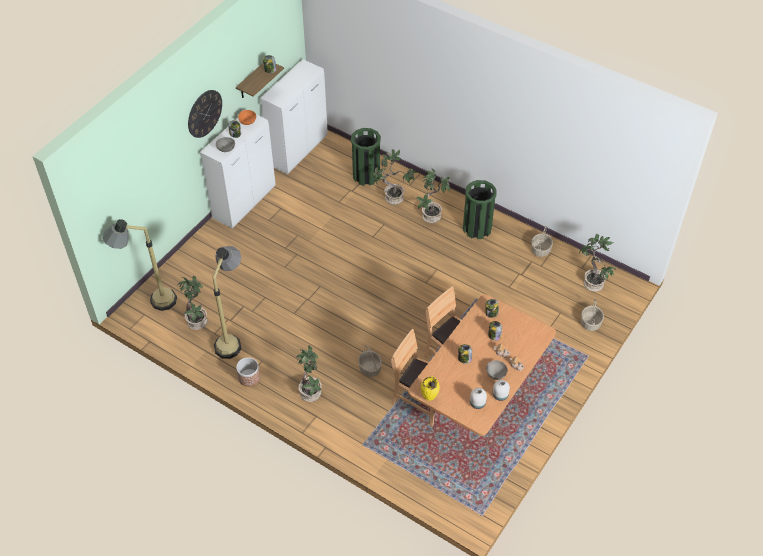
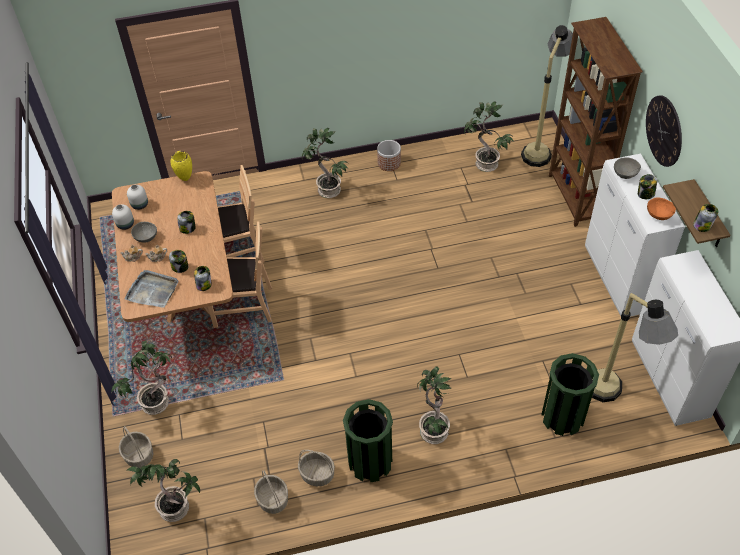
camera: 135 degrees right, 0 degrees up
(189, 257) = (575, 198): none -> brown bookcase
(233, 337) = (443, 176): floor lamp -> floor lamp (613, 399)
(370, 368) = (305, 242): basket -> basket (317, 474)
(393, 198) = (498, 416): potted plant -> potted plant (155, 401)
(524, 333) = (152, 290): none -> grey tray

